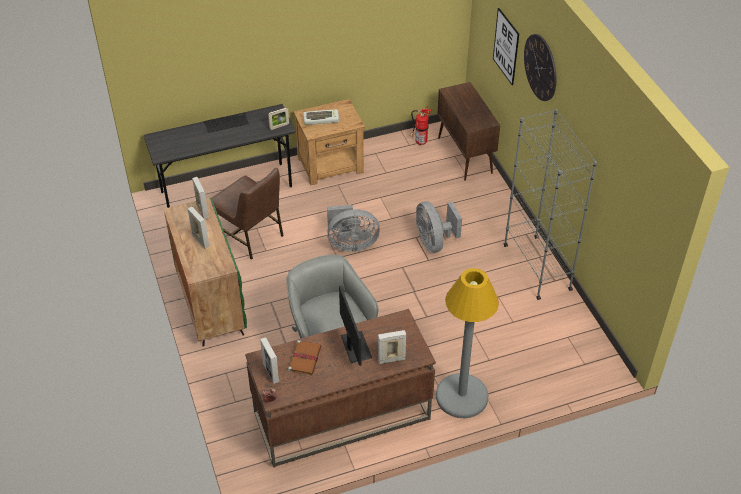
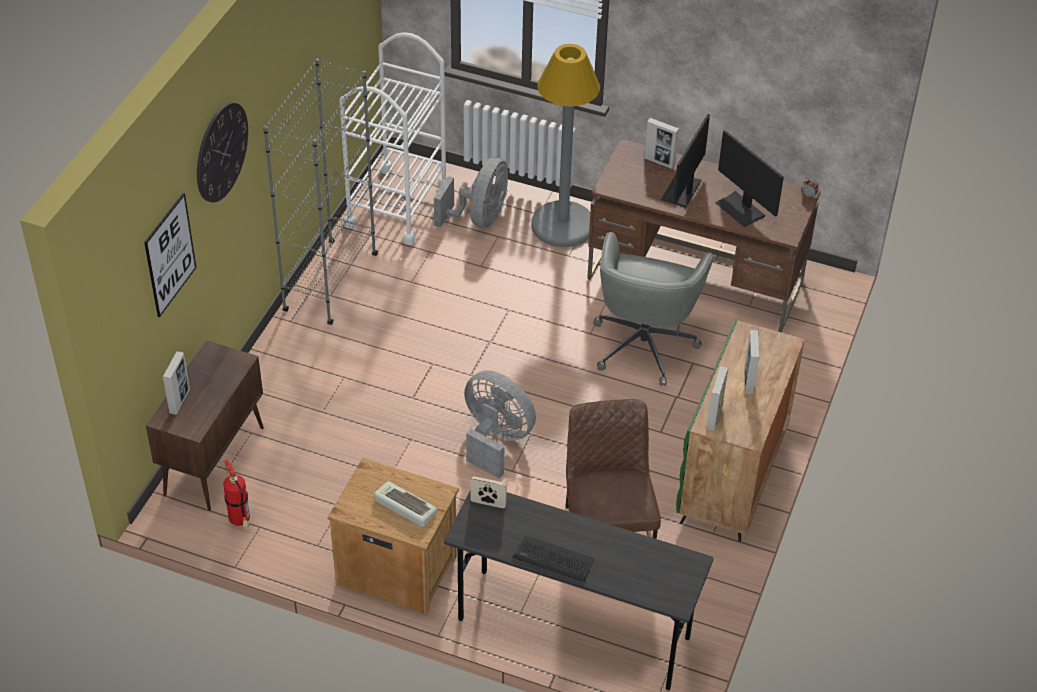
camera: 140 degrees left, 0 degrees up
(271, 373) = (786, 216): picture frame -> picture frame (179, 401)
(305, 358) = (741, 209): brown book -> monitor
(434, 242) = (399, 379): grey fan -> grey fan (479, 218)
(570, 339) = (397, 205): none -> white cart

